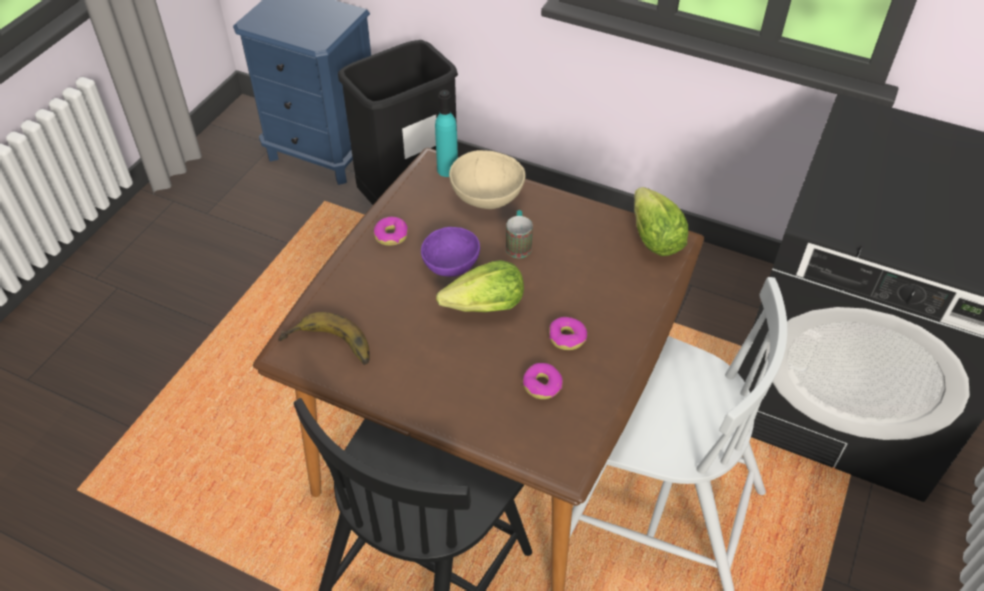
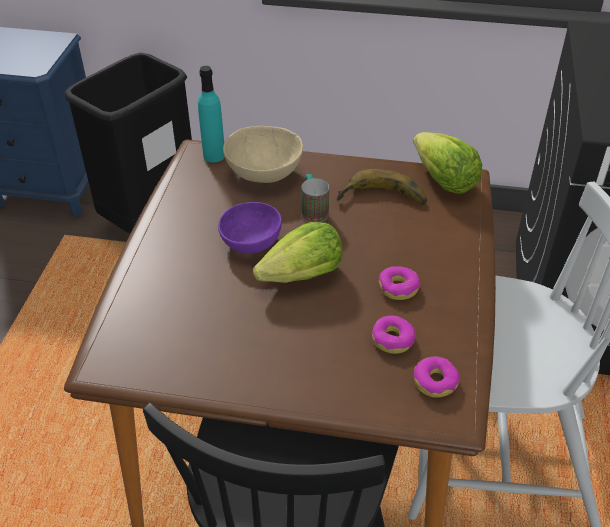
camera: 15 degrees left, 5 degrees down
(327, 349) = (146, 353): banana -> banana (382, 200)
(391, 235) = (177, 226): donut -> donut (435, 381)

